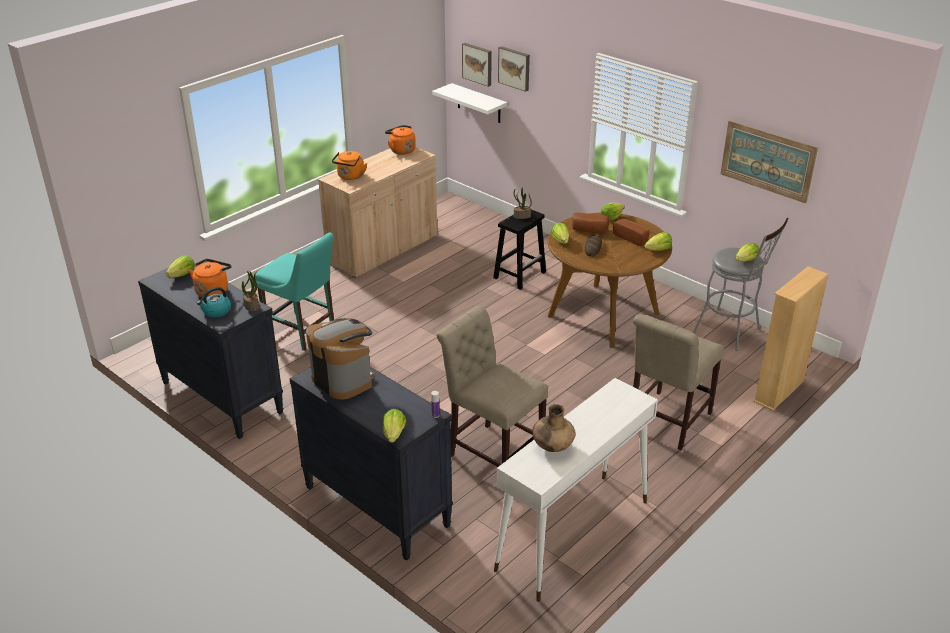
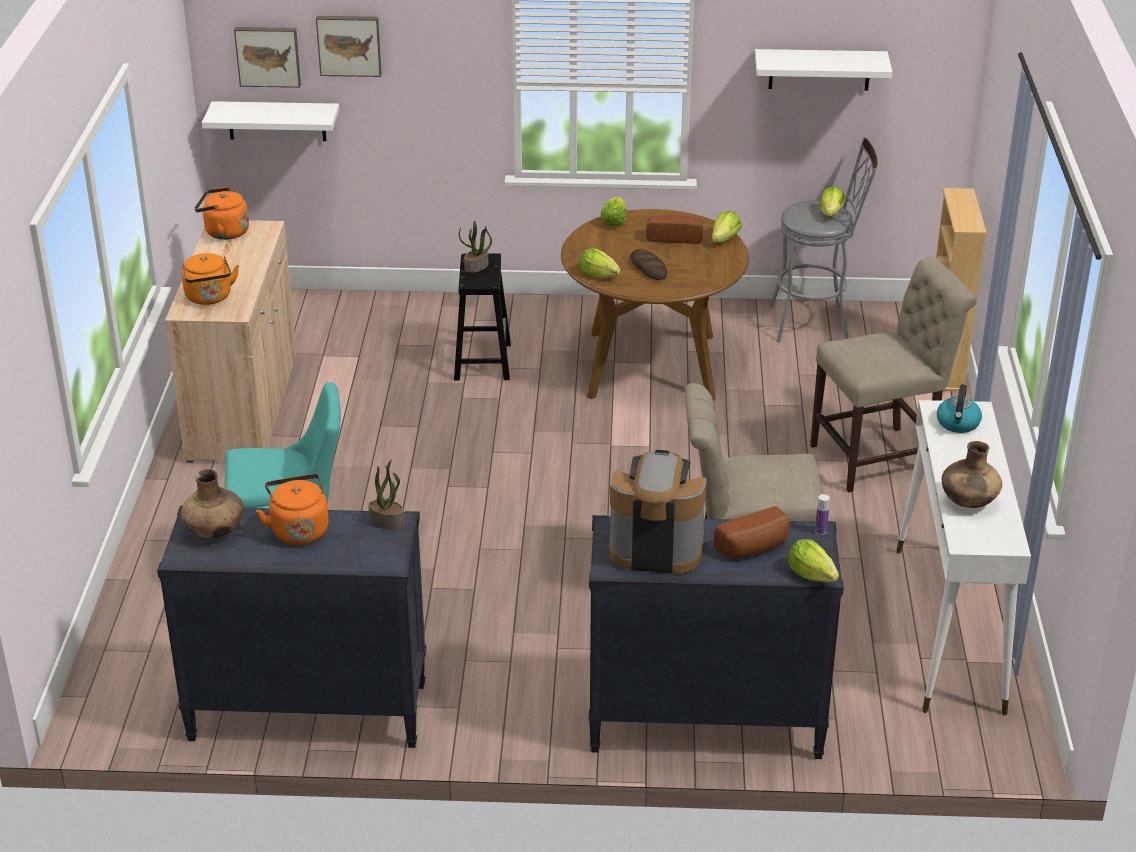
camera: 40 degrees left, 0 degrees up
(182, 275) = (215, 531): lettuce -> brown vase
(216, 311) = (351, 552): kettle -> kettle (958, 424)
(589, 230) = (612, 248): bread -> bread (754, 548)
(666, 423) = (881, 458): beige chair -> beige chair turned 105 degrees counterclockwise
(767, 160) = (819, 69): picture -> white shelf

